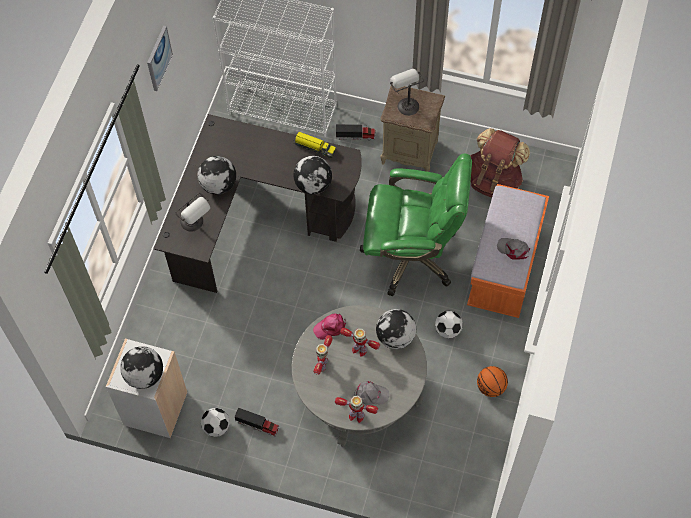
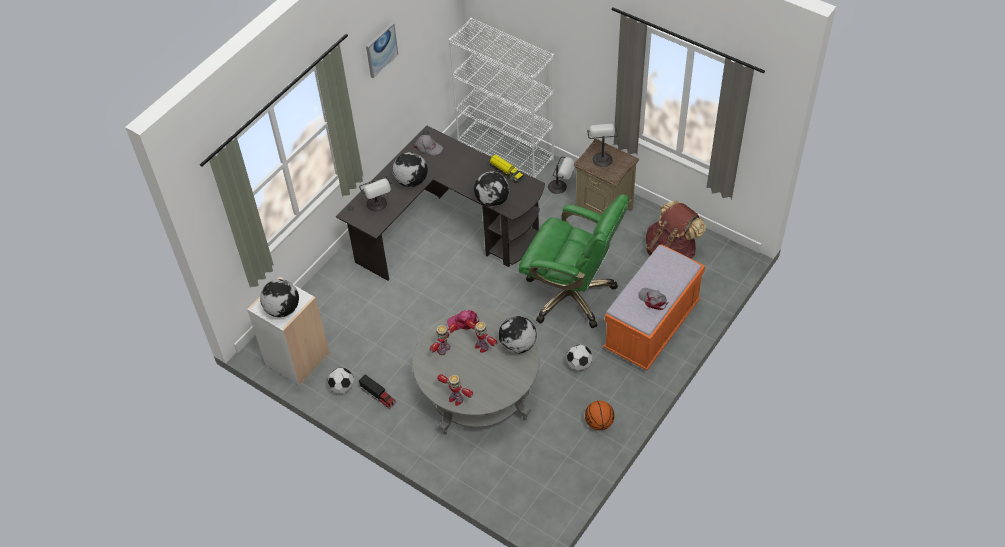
camera: 20 degrees right, 10 degrees down
(356, 135) = (561, 187): toy truck -> table lamp
(370, 394) = (476, 385): grey cap -> grey cap (428, 147)

